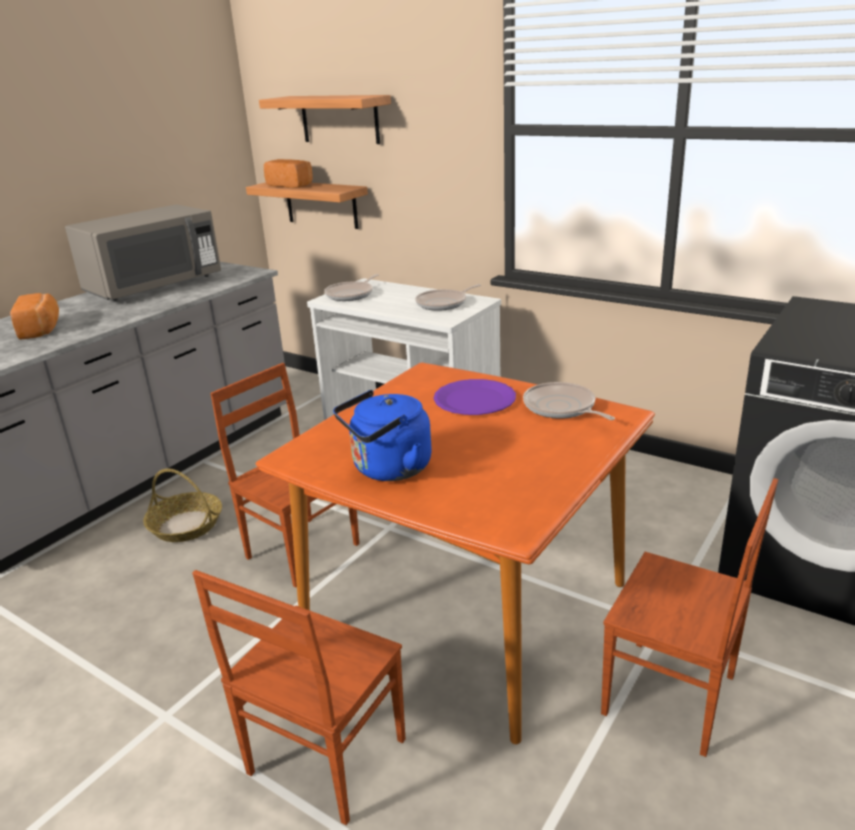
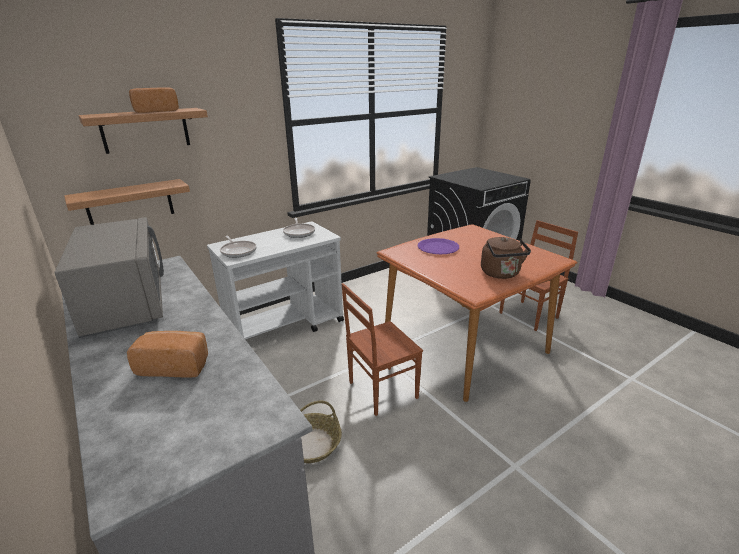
camera: 70 degrees left, 0 degrees up
(291, 185) = (110, 192): bread -> bread (155, 111)
(323, 757) = (552, 407): brown chair -> none
(388, 469) = (501, 274): blue kettle -> brown kettle
(561, 408) = (459, 235): frying pan -> none

